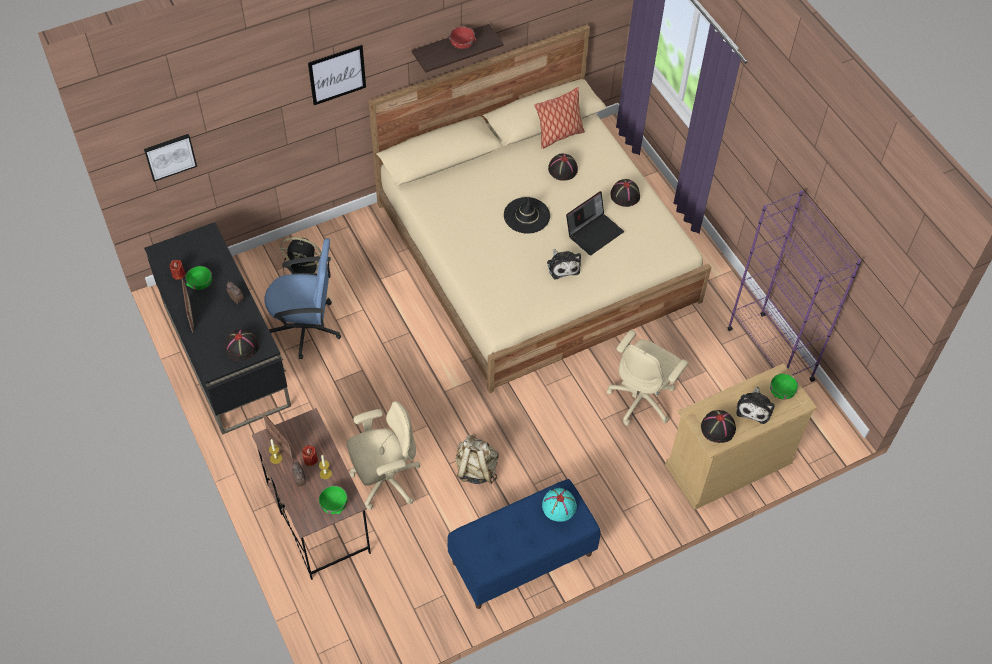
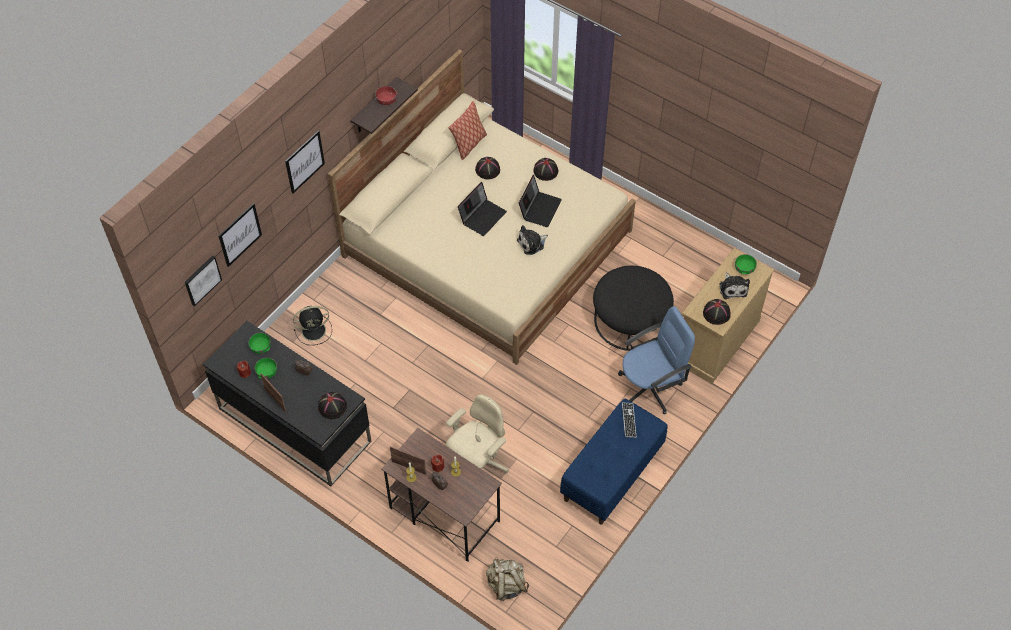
camera: 25 degrees left, 0 degrees up
(231, 124) = (240, 234): none -> picture
(306, 328) = (345, 376): blue office chair -> blue office chair (650, 388)
(334, 504) = (476, 490): green bowl -> green bowl (260, 347)
(476, 469) = (540, 425): beige backpack -> beige backpack (506, 585)
(526, 215) = (482, 216): black hat -> laptop
(558, 505) = (629, 420): turquoise hat -> keyboard
(563, 266) = (532, 243): plush toy -> plush toy turned 105 degrees clockwise
(642, 399) = (630, 320): beige office chair -> black ottoman
(769, 354) = (700, 248): purple bookcase -> none

